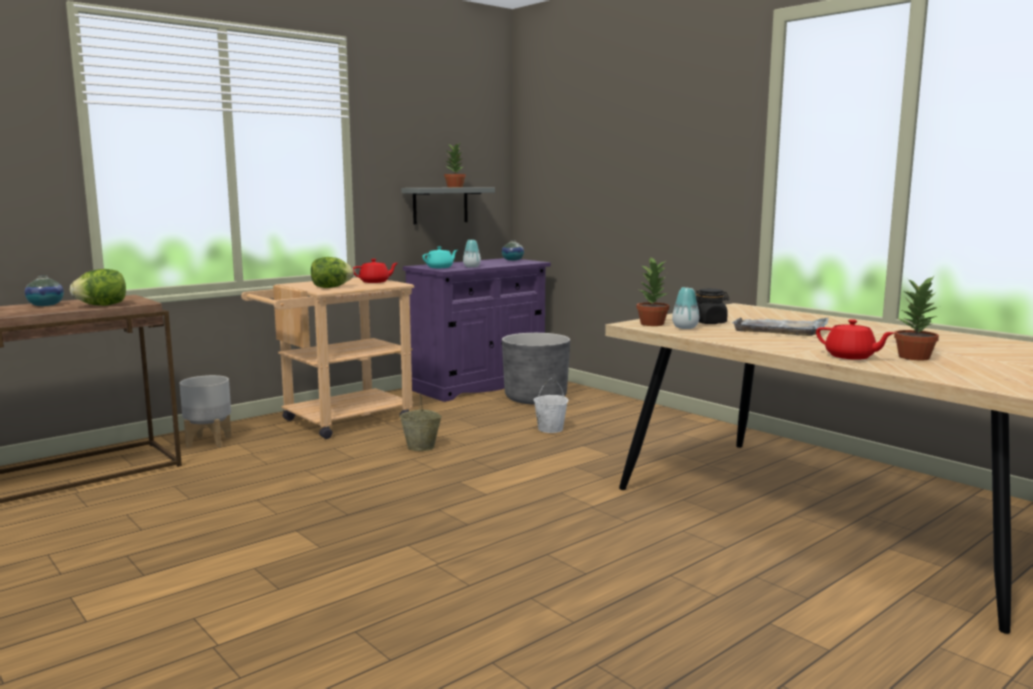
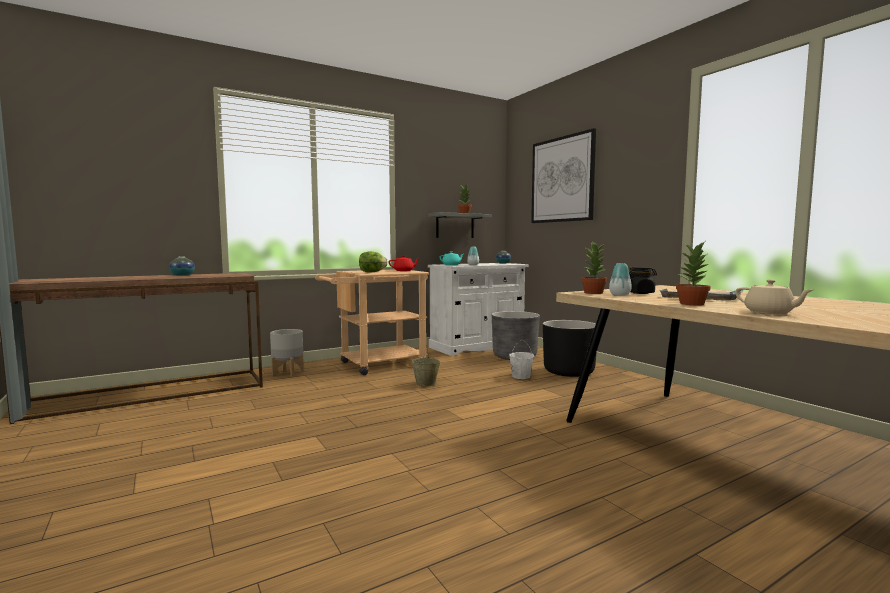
camera: 10 degrees right, 5 degrees down
(102, 305) = (215, 276): lettuce -> none
(479, 384) = (477, 346): purple cabinet -> white cabinet
(598, 141) = (562, 179): none -> picture
(613, 418) = (568, 371): none -> black planter
(851, 357) = (769, 312): red teapot -> beige teapot
(915, 357) = (833, 314): potted plant -> potted plant (692, 304)

